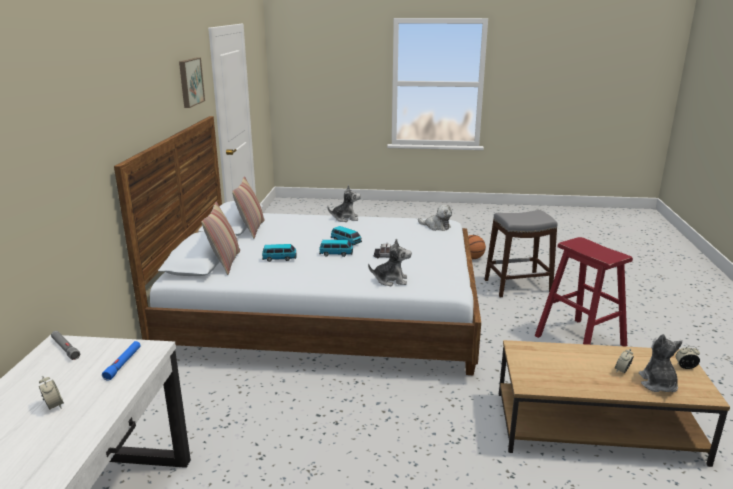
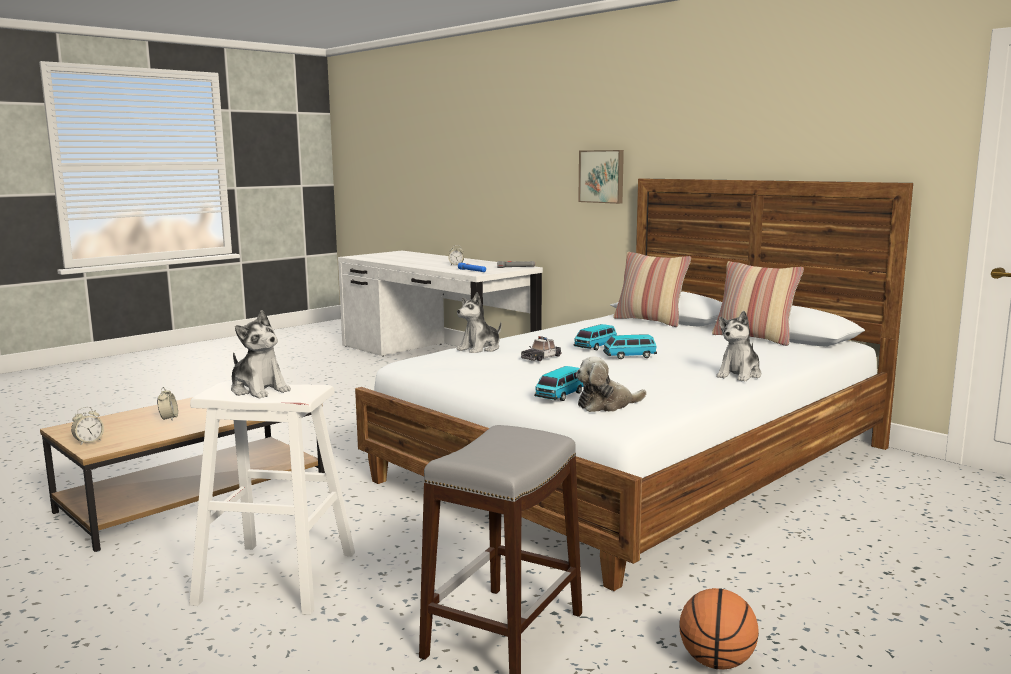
camera: 130 degrees right, 10 degrees down
(190, 82) = (860, 119): picture -> picture (602, 176)
(279, 258) = (624, 332): toy car -> toy car (560, 395)
(580, 341) = (276, 577): red stool -> white stool
(658, 384) = (124, 421): plush toy -> plush toy (259, 390)

